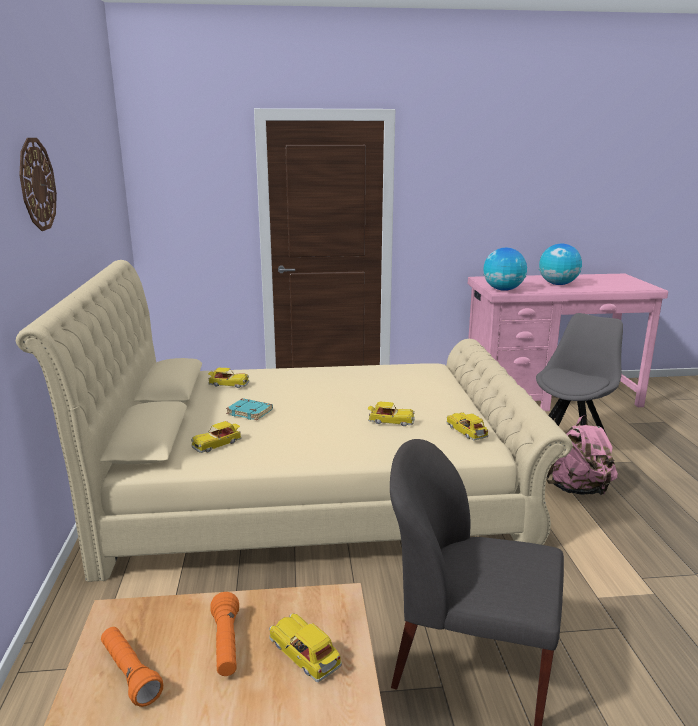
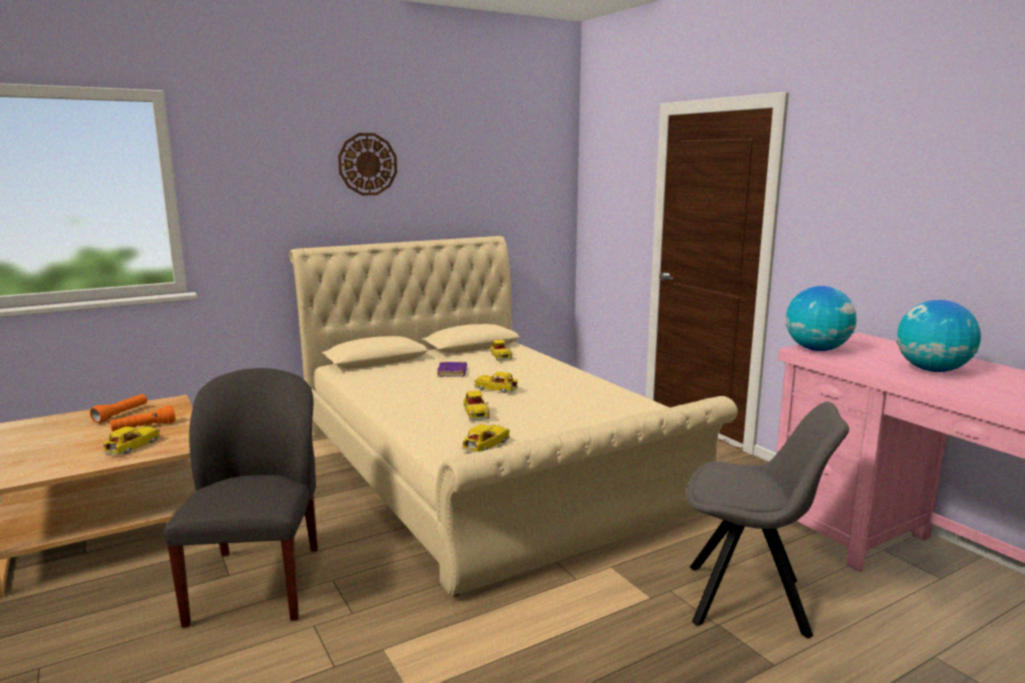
camera: 65 degrees right, 5 degrees down
(217, 444) = (386, 376): toy car -> toy car (496, 389)
(250, 412) = (453, 372): turquoise book -> purple book
(578, 490) = (623, 618): pink backpack -> none

